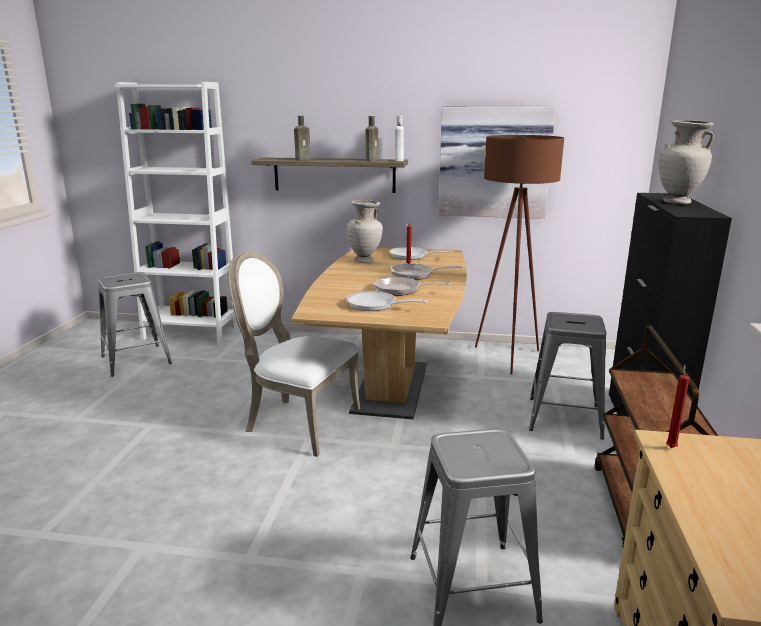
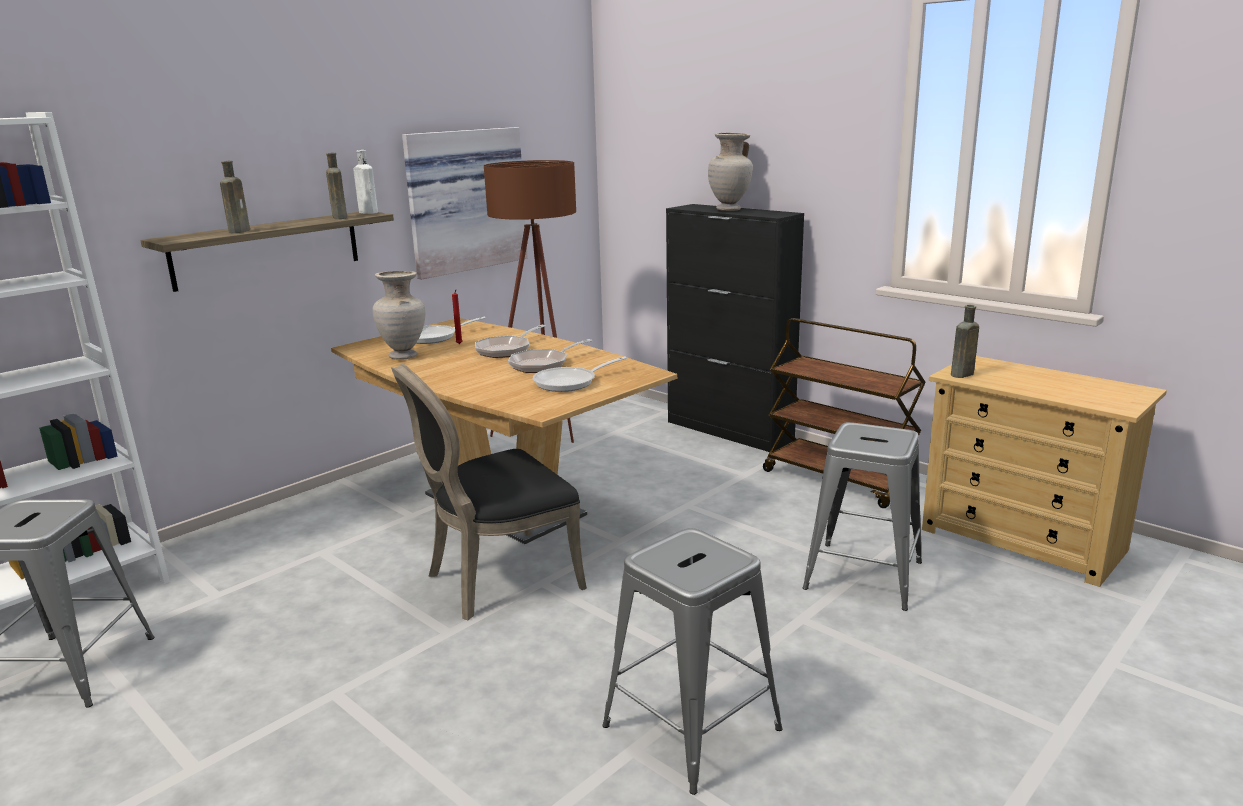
camera: 55 degrees left, 0 degrees up
(298, 422) = (497, 580): white chair -> black chair
(565, 417) = (679, 451): grey stool -> grey stool (691, 727)
(671, 447) = (961, 375): red candle -> brown bottle

